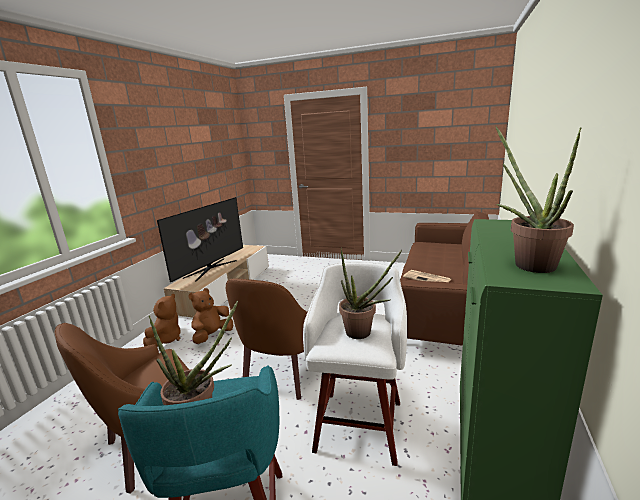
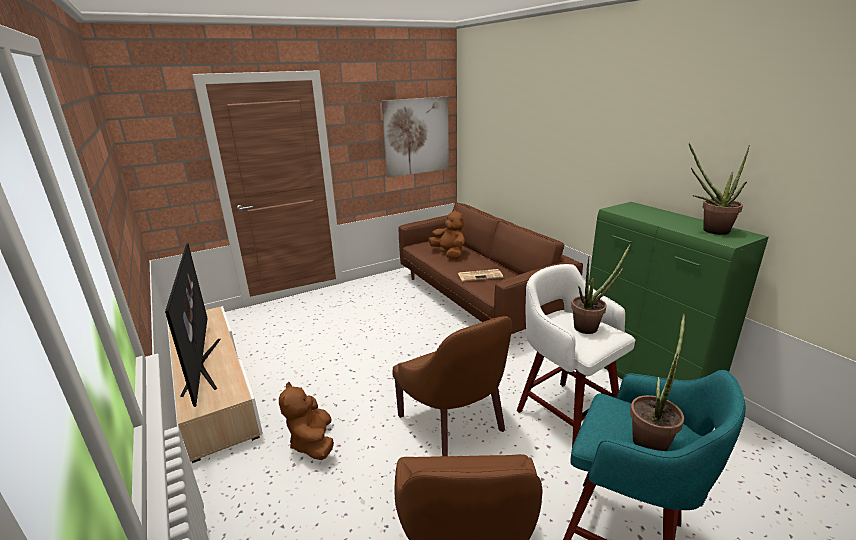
camera: 50 degrees left, 5 degrees up
(166, 339) = (253, 488): brown plush toy -> brown plush toy (449, 254)
(454, 143) = (416, 136): none -> picture

